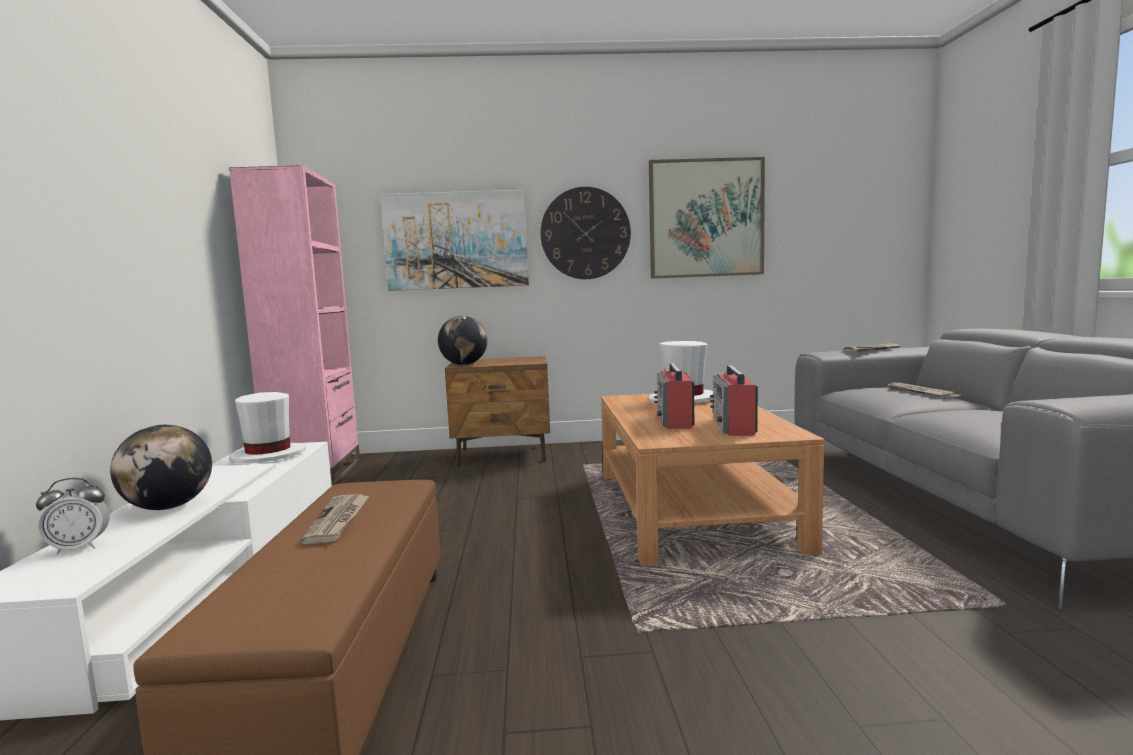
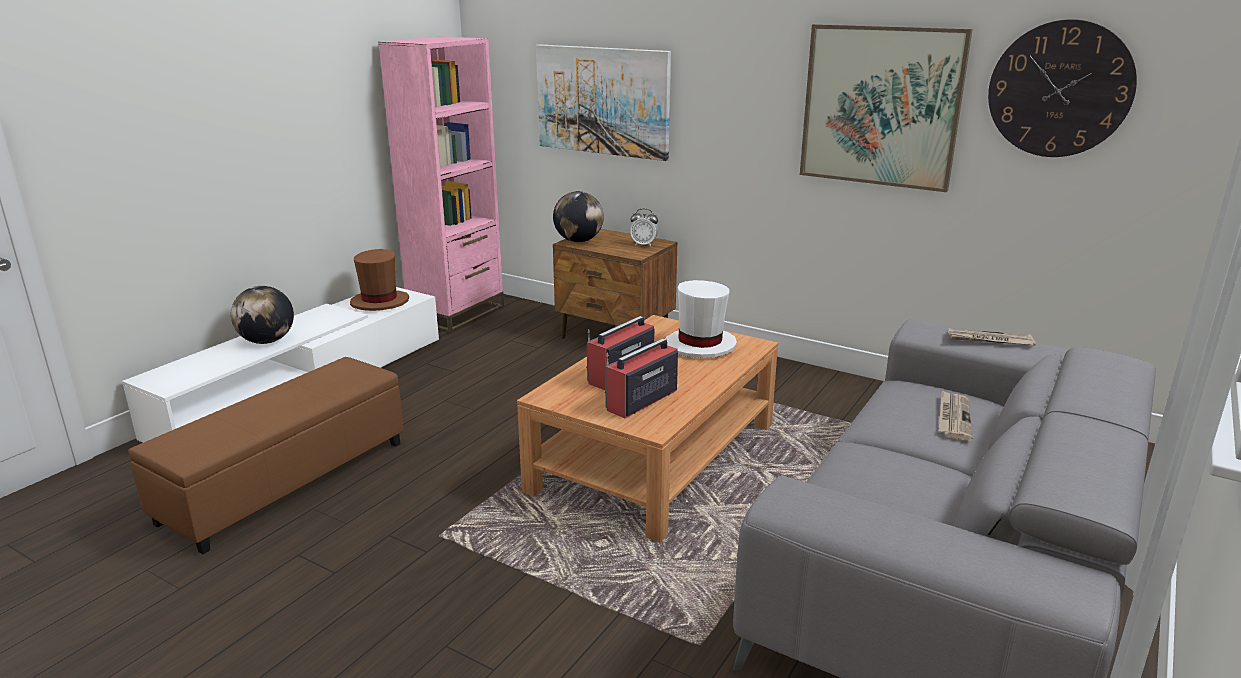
camera: 35 degrees right, 15 degrees up
(79, 548) = (199, 362): alarm clock -> alarm clock (644, 244)
(268, 456) = (380, 302): white hat -> brown hat
(338, 520) = (295, 393): newspaper -> none
(585, 233) = (732, 108): wall clock -> wall clock (1059, 89)

